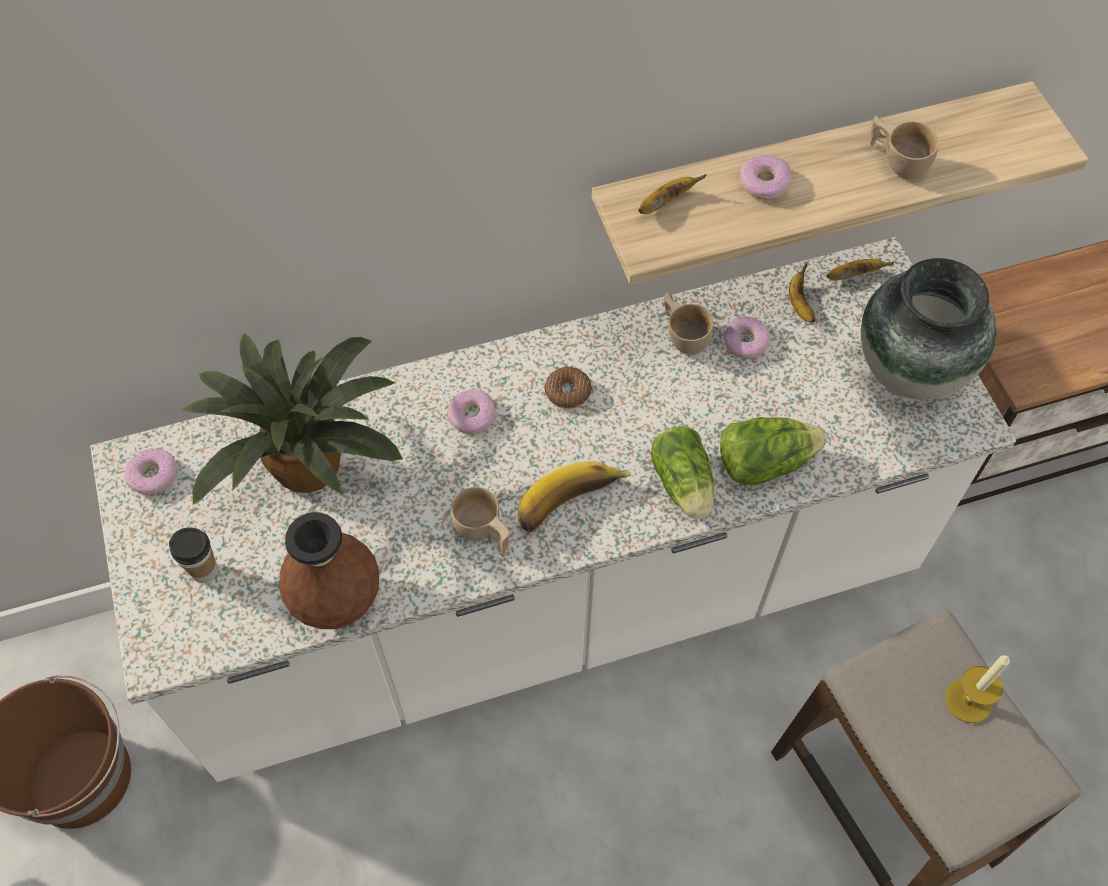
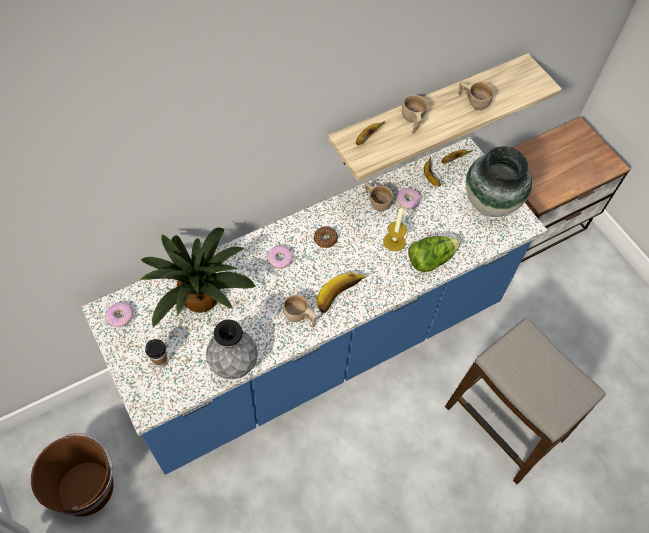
camera: 15 degrees left, 0 degrees up
(337, 600) = (233, 364): brown vase -> grey vase
(554, 598) = (318, 348): white counter -> blue counter
(683, 486) = (394, 278): lettuce -> none
(764, 183) = (412, 121): donut -> beige cup
(968, 700) = (546, 359): candle -> candle (394, 241)

